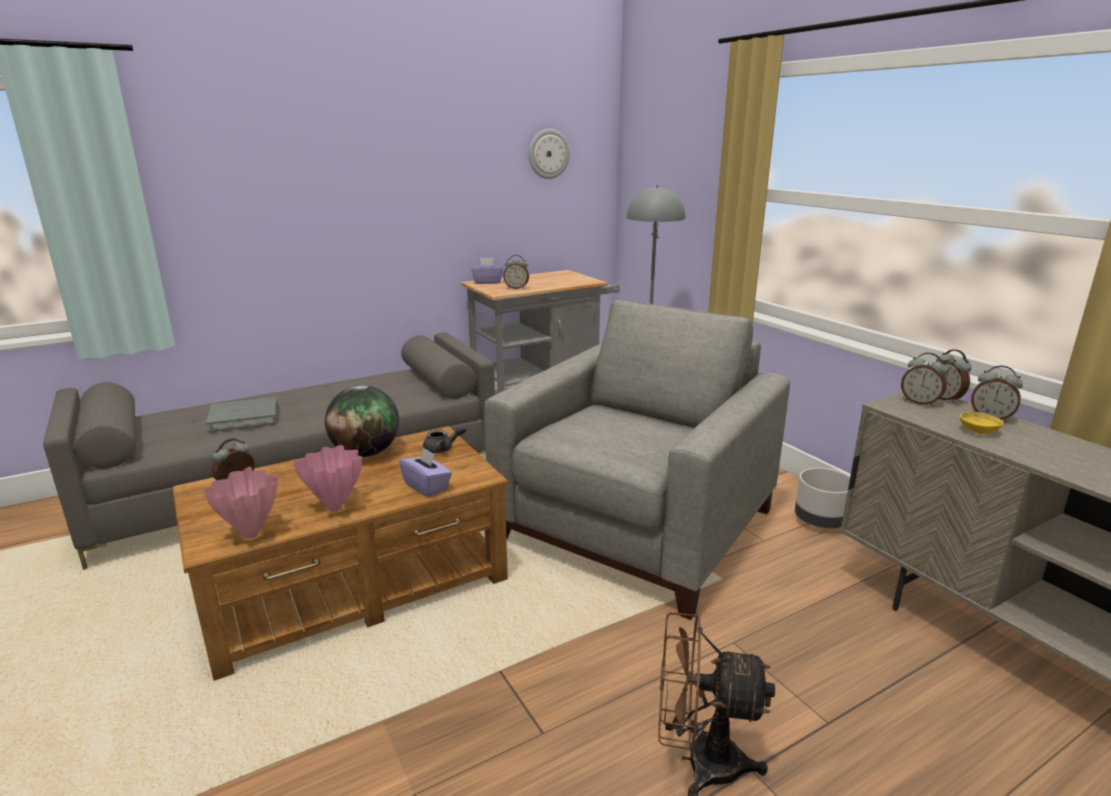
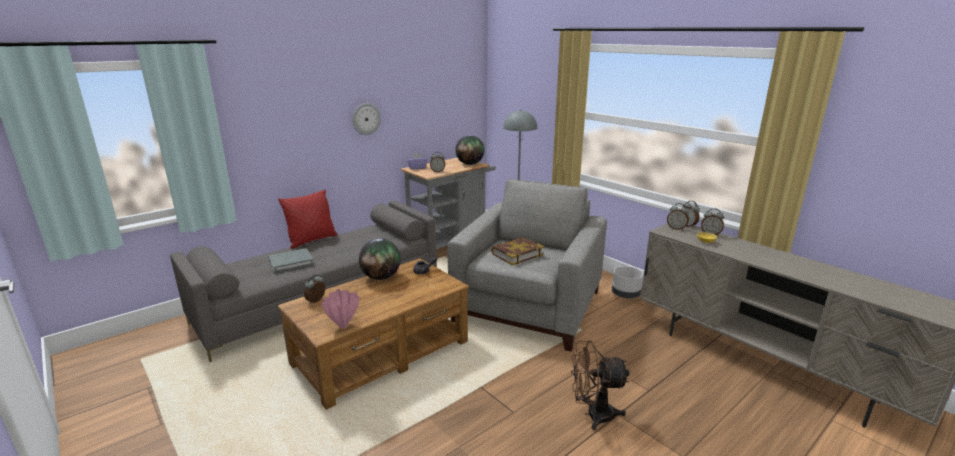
camera: 10 degrees left, 0 degrees up
(298, 386) = (312, 240): none -> red pillow
(336, 508) = (382, 308): pink vase -> none
(427, 486) = (426, 292): purple tissue box -> none
(548, 154) = (448, 88): wall clock -> wall clock (366, 119)
(575, 280) = (470, 164): none -> globe
(609, 430) = (517, 254): none -> book

